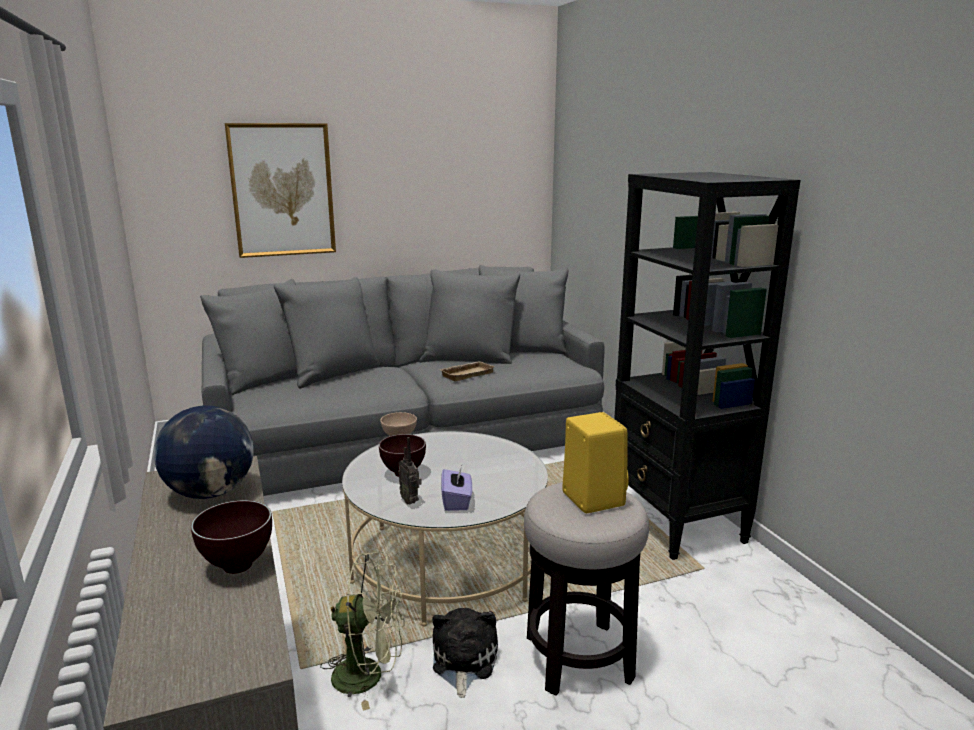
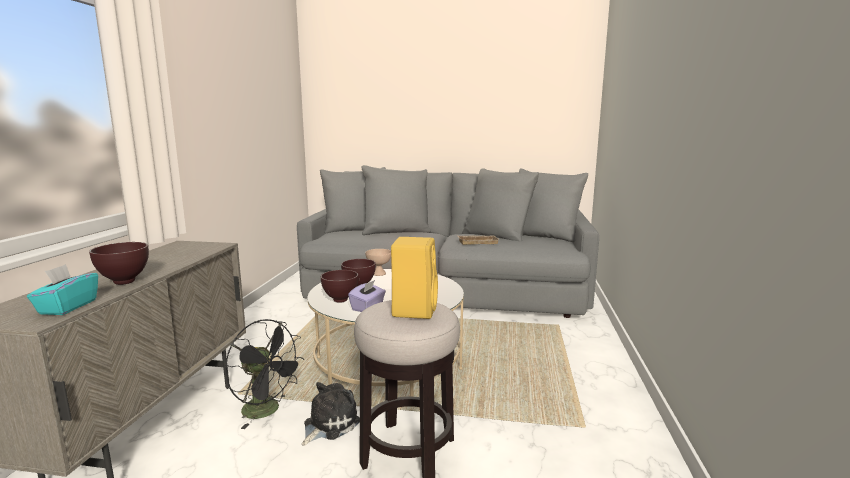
camera: 30 degrees right, 5 degrees down
(210, 492) = (183, 252): globe -> none
(247, 630) = (67, 307): none -> turquoise tissue box
(282, 190) = (394, 111): picture -> none
(369, 675) = (267, 411): green fan -> black fan
(410, 501) = (341, 300): radio -> brown bowl
(677, 523) = (596, 388): black bookcase -> none

